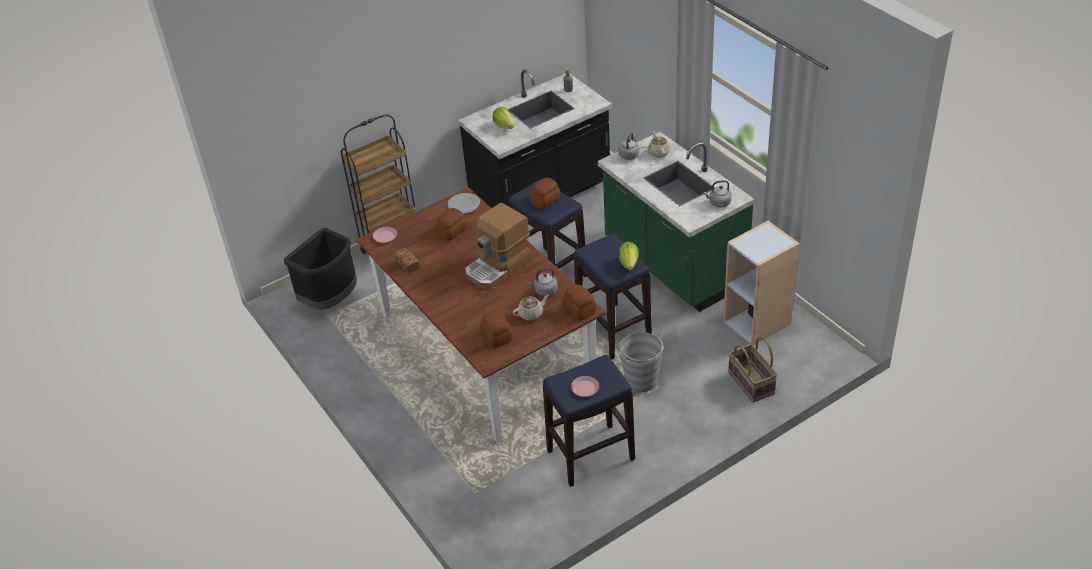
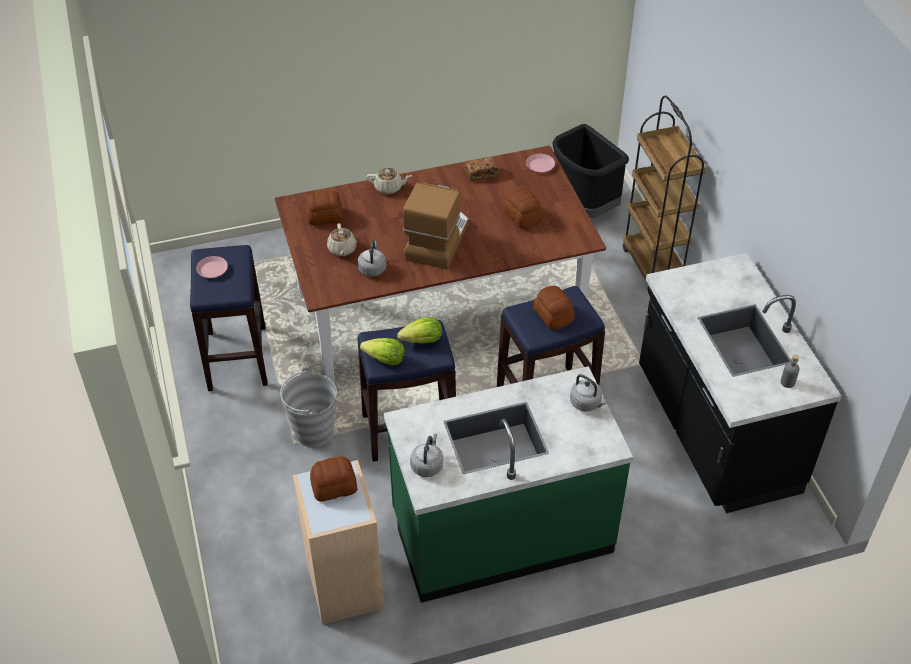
camera: 105 degrees right, 5 degrees up
(464, 204) = (570, 236): plate -> none
(498, 267) = (436, 241): coffee machine -> coffee machine turned 45 degrees clockwise
(504, 125) = (714, 293): lettuce -> lettuce (422, 341)
(579, 310) = (324, 288): bread -> bread (333, 486)
(658, 152) = (578, 438): beige teapot -> beige teapot (389, 188)
(752, 383) = (248, 537): basket -> none

